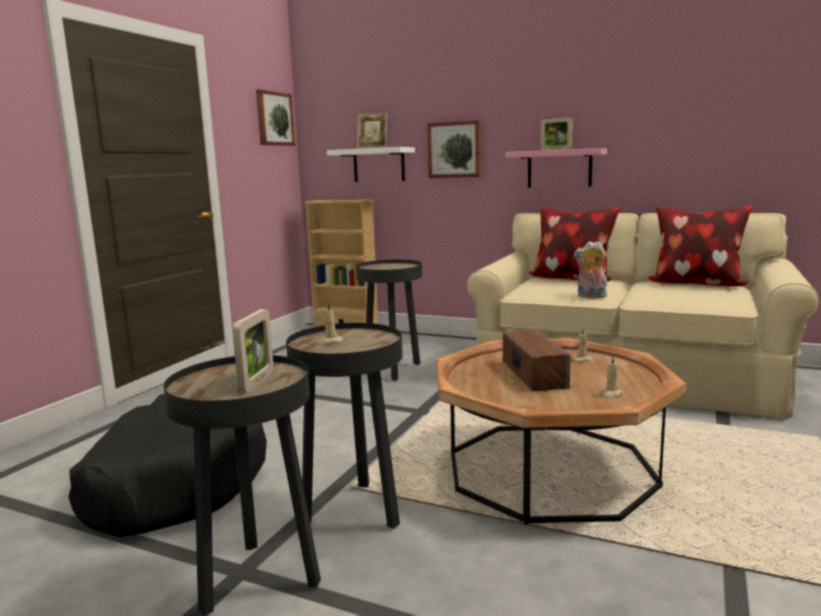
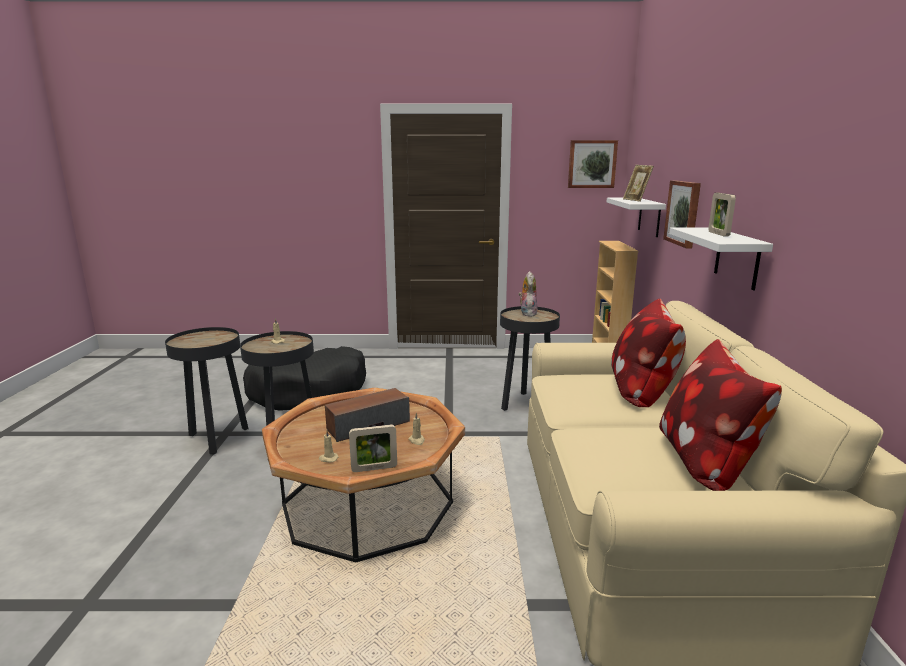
camera: 65 degrees right, 5 degrees up
(257, 382) = (202, 343): picture frame -> picture frame (374, 468)
(559, 168) = (737, 258): pink shelf -> white shelf
(590, 296) = (564, 407): plush toy -> plush toy (527, 313)

